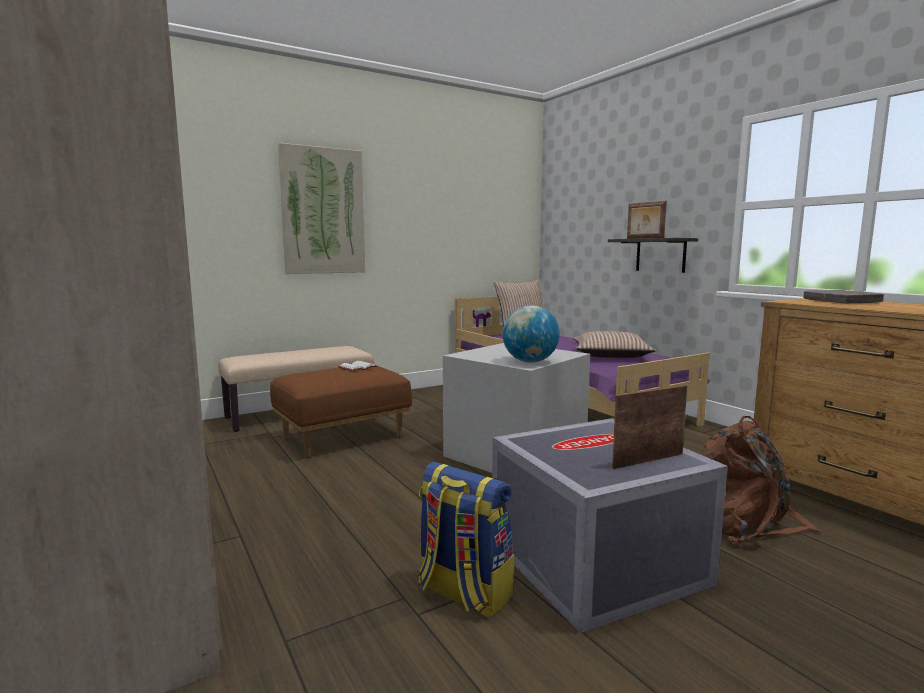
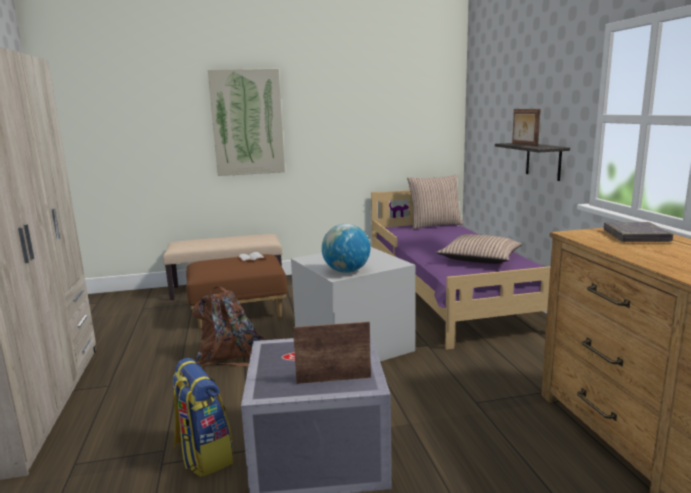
camera: 20 degrees right, 5 degrees up
(742, 521) = (481, 438): brown backpack -> brown backpack (232, 356)

